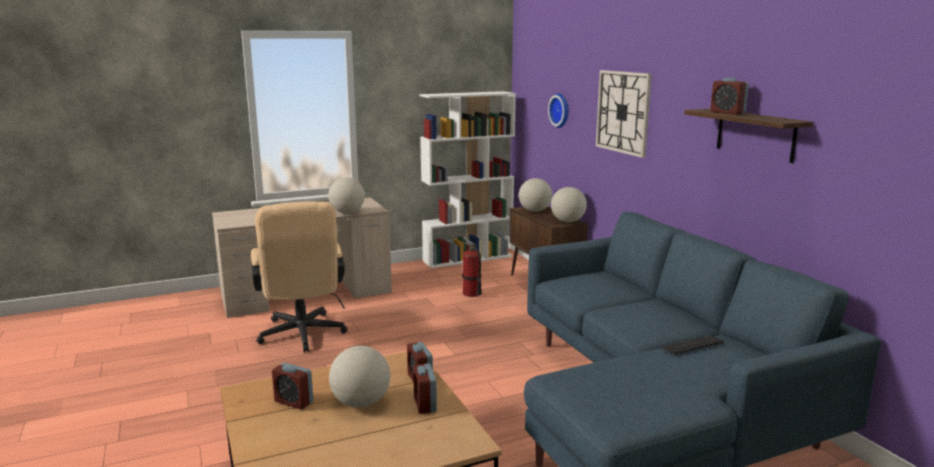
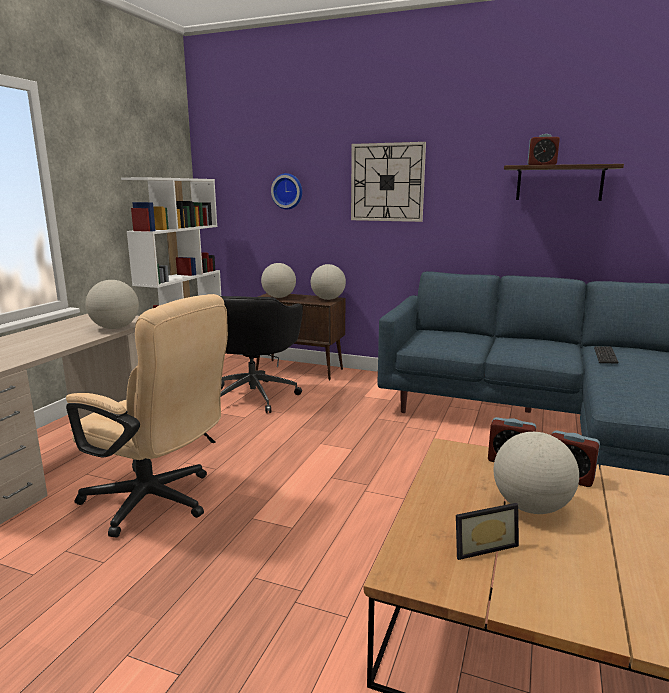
camera: 45 degrees left, 0 degrees up
(294, 402) = (482, 545): alarm clock -> picture frame
(471, 293) = (254, 395): fire extinguisher -> black office chair

